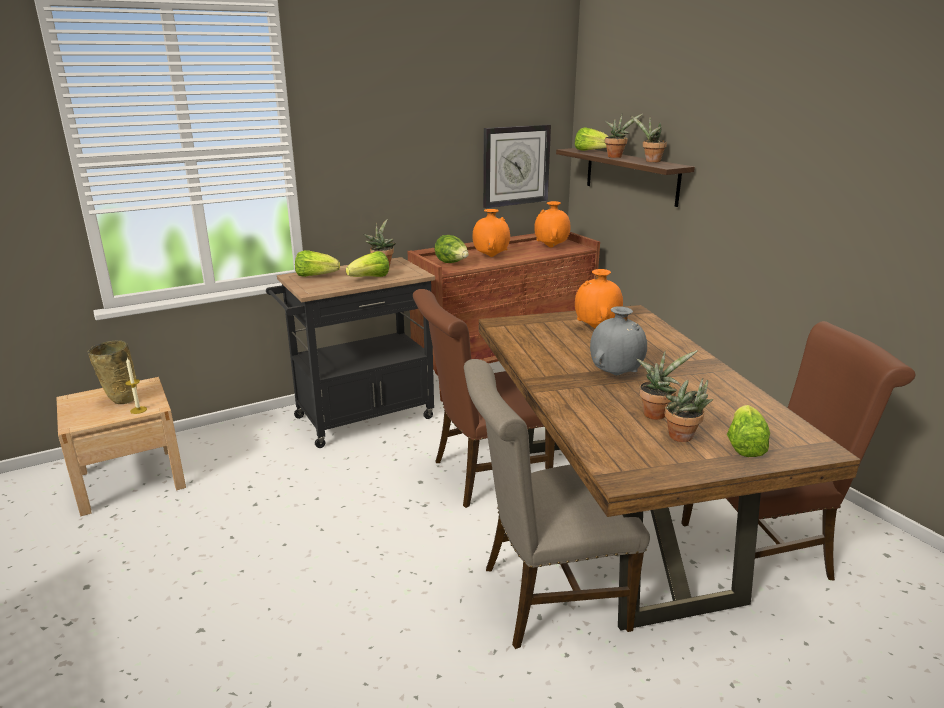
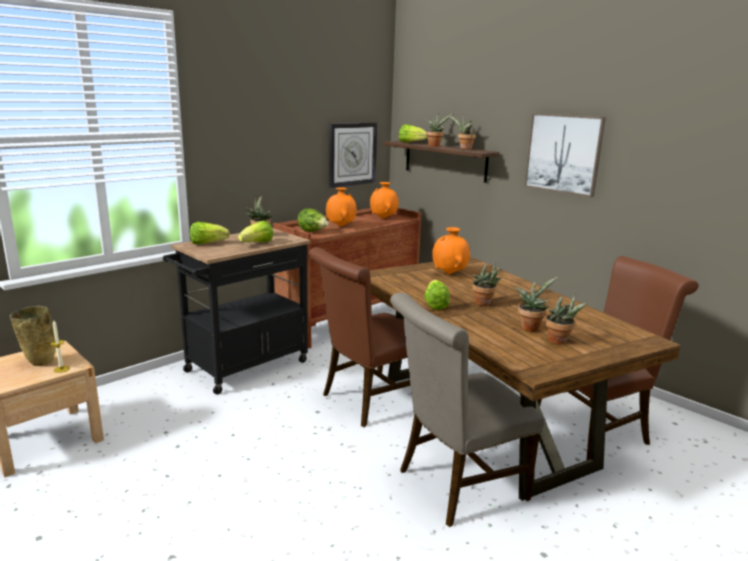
camera: 15 degrees left, 5 degrees down
(616, 374) = (484, 304): grey vase -> potted plant
(744, 445) = (603, 343): lettuce -> lettuce (435, 305)
(774, 172) = (563, 153): none -> picture

